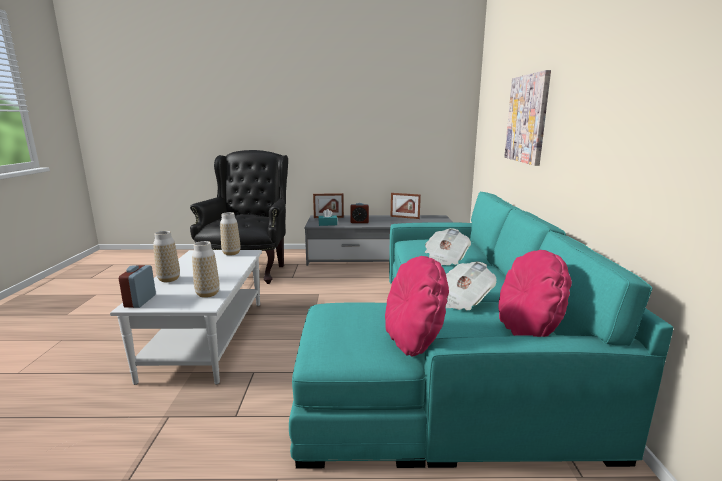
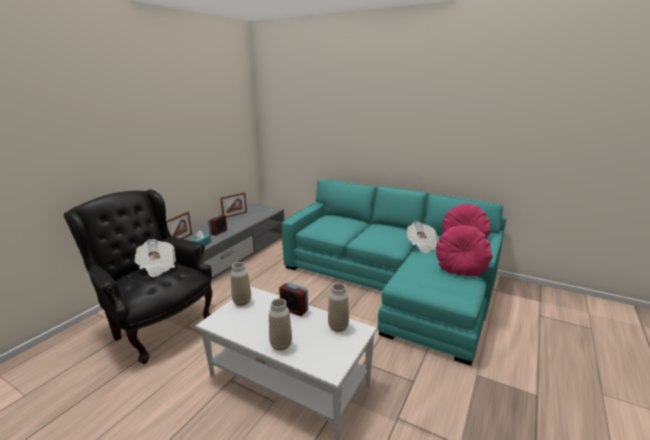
camera: 60 degrees left, 5 degrees up
(140, 301) = (325, 365): alarm clock -> alarm clock (294, 310)
(444, 259) = (363, 230): newspaper -> newspaper (157, 267)
(527, 119) = (350, 128): picture -> none

